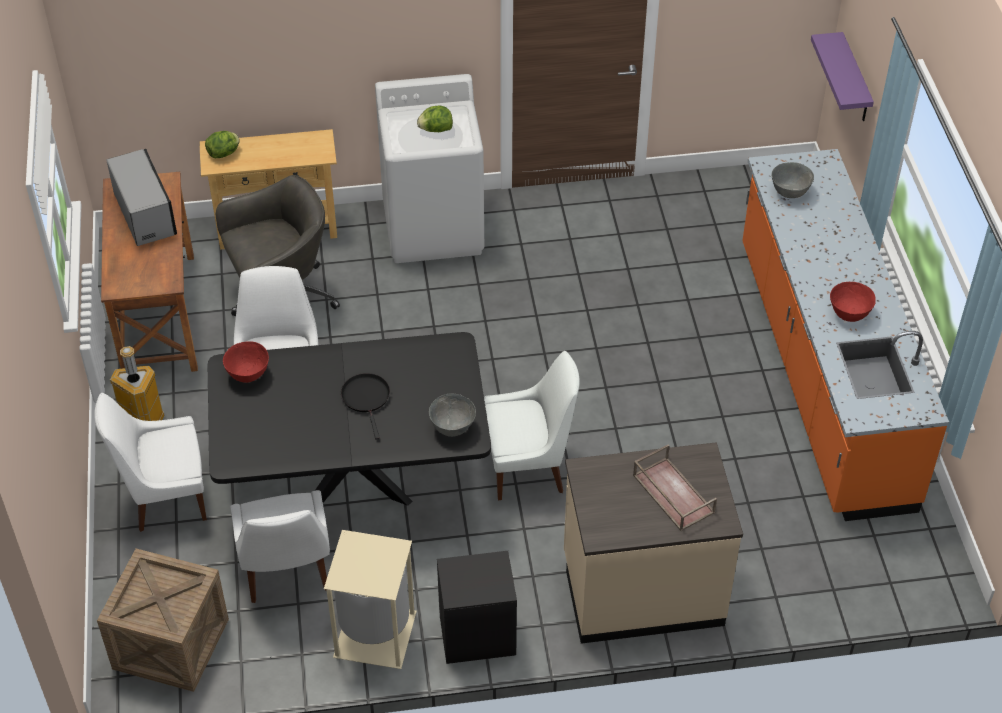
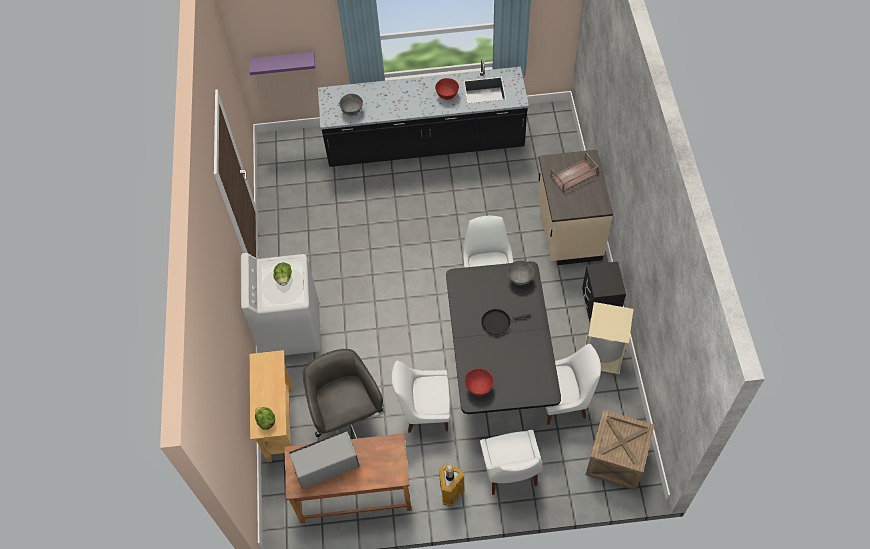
camera: 85 degrees left, 10 degrees up
(821, 374) = (425, 145): orange counter -> black counter

